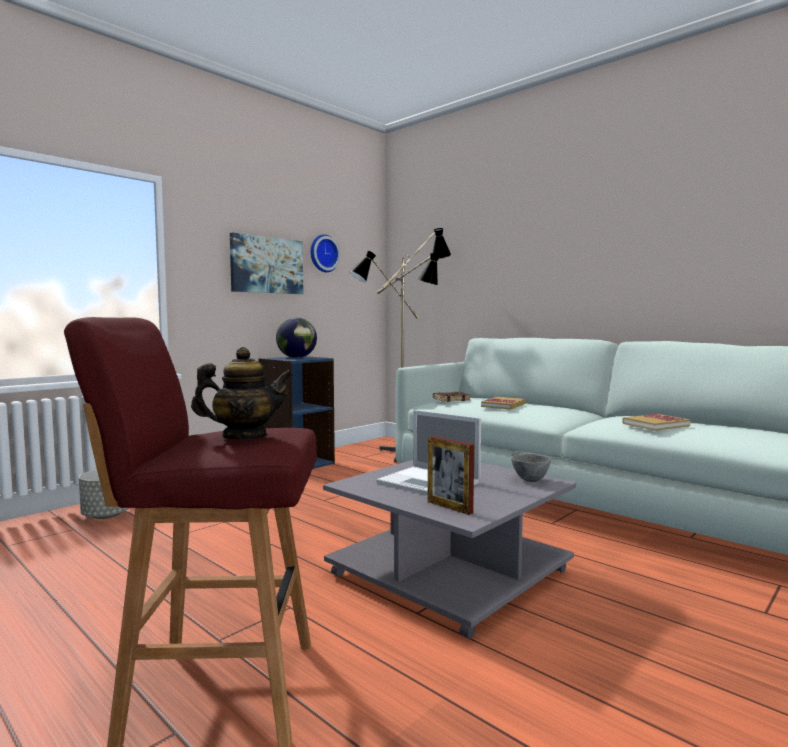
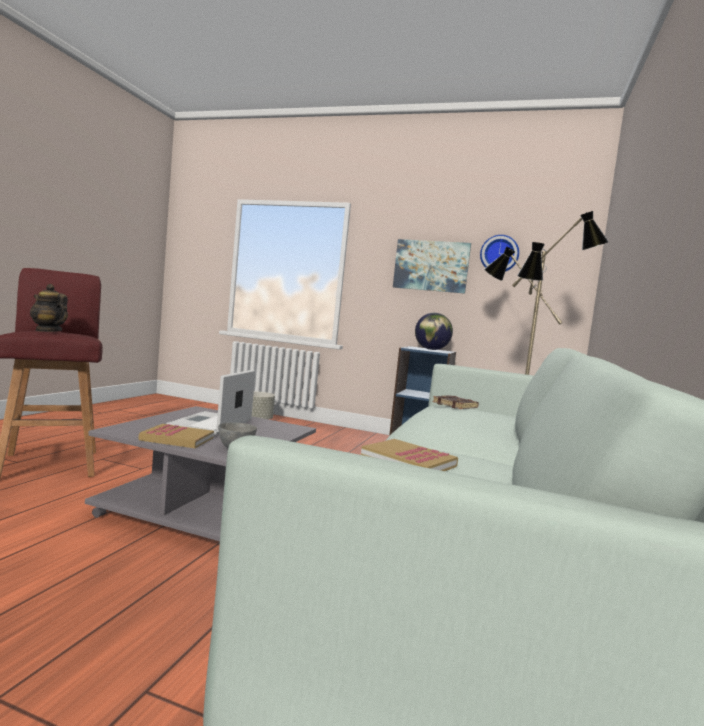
camera: 65 degrees right, 0 degrees up
(244, 437) = (48, 331): teapot -> teapot turned 150 degrees clockwise
(449, 507) = (145, 427): picture frame -> none
(503, 405) = (452, 417): book -> book (177, 439)

